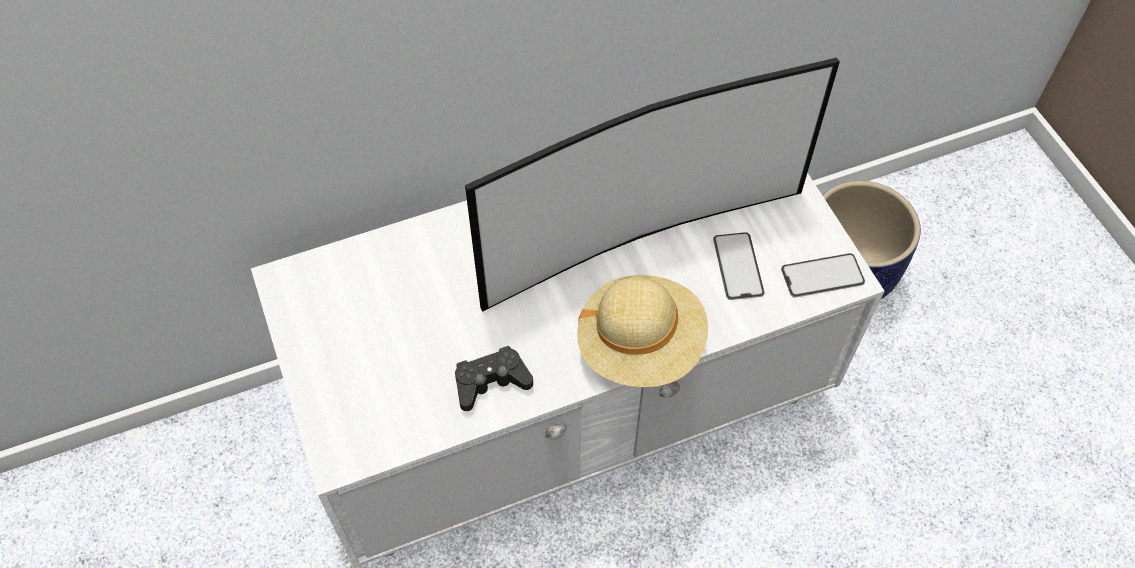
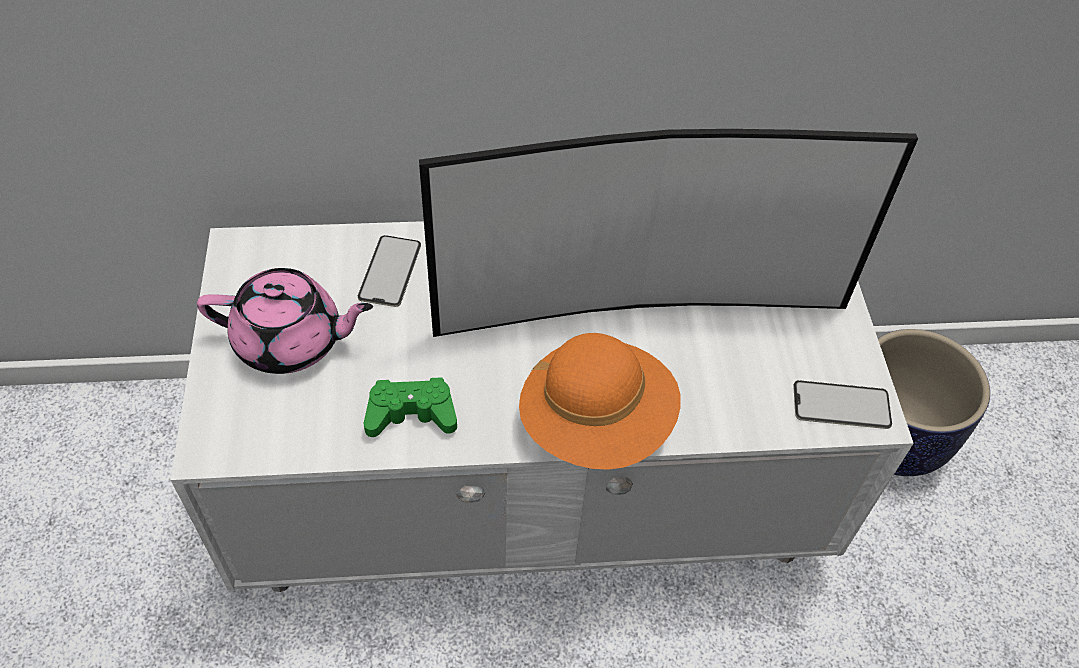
camera: 15 degrees right, 5 degrees down
(366, 349) = (291, 341): none -> pink teapot
(491, 382) = (411, 414): black game controller -> green game controller
(640, 345) = (597, 422): beige hat -> orange hat
(738, 266) = (743, 367): phone -> phone (390, 271)

